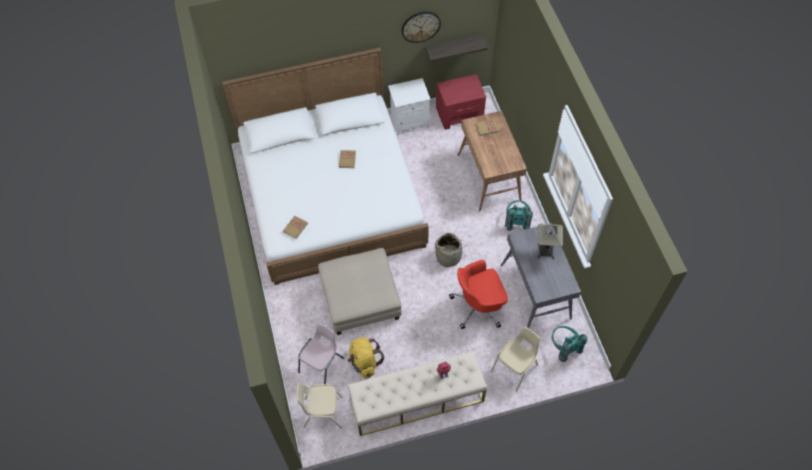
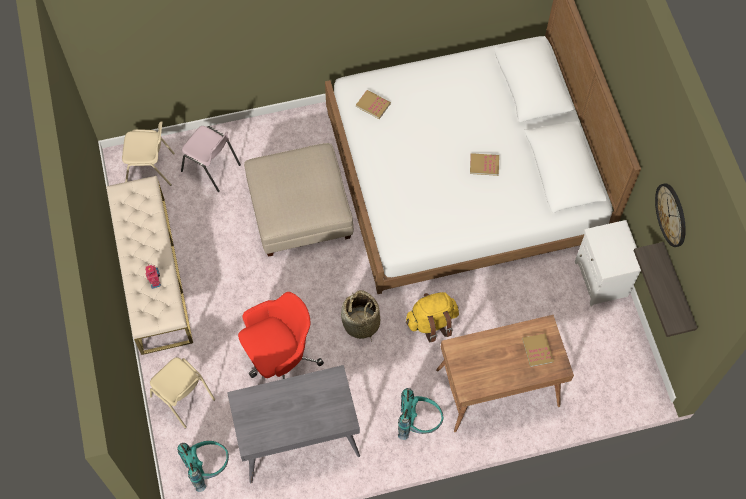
camera: 90 degrees right, 5 degrees up
(322, 412) = (150, 169): beige chair -> beige chair turned 90 degrees clockwise
(364, 362) = (210, 215): yellow backpack -> yellow backpack (432, 322)
(459, 113) = (622, 353): red nightstand -> none
(478, 306) = (280, 358): red office chair -> red office chair turned 75 degrees clockwise
(546, 251) = (310, 415): table lamp -> none

